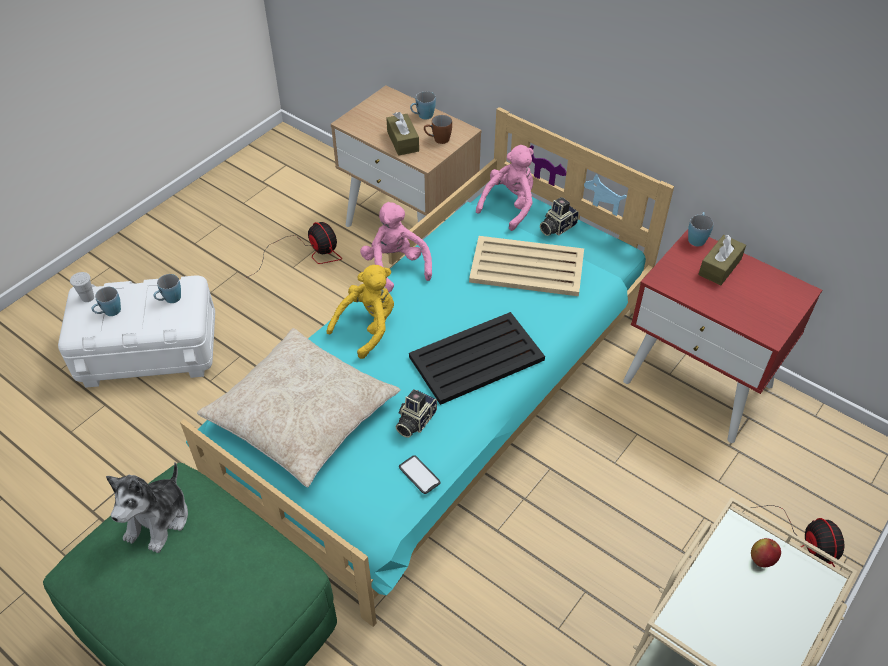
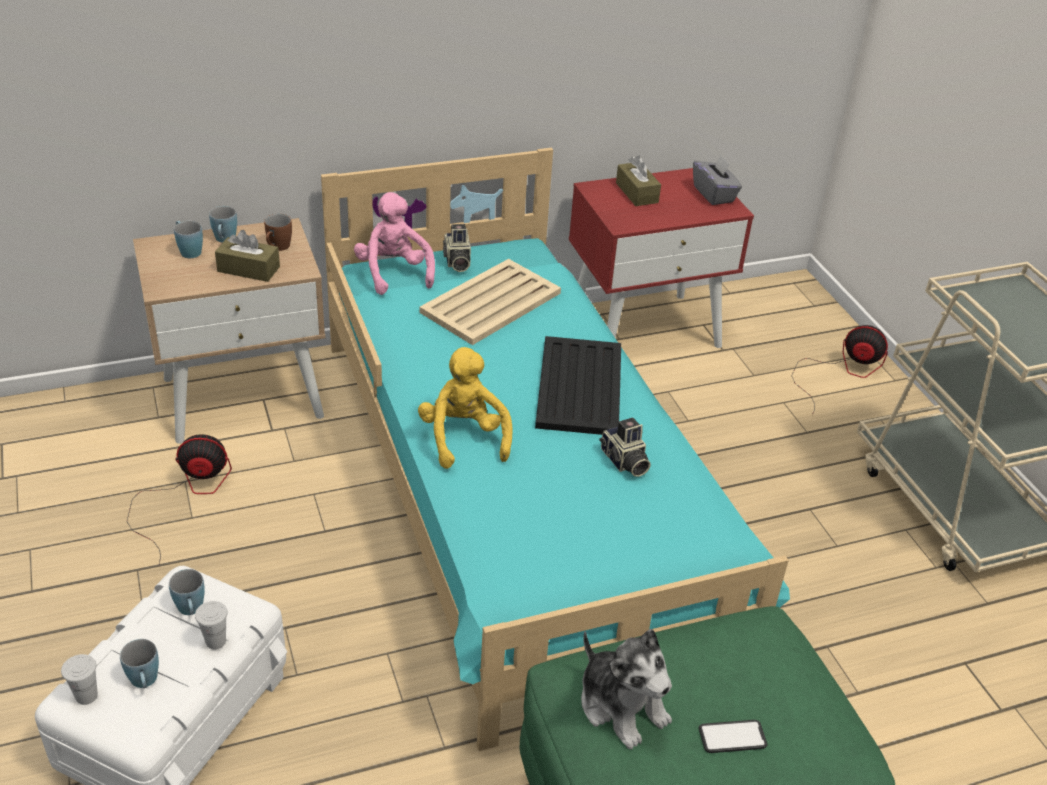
camera: 60 degrees left, 10 degrees down
(154, 322) = (215, 641): none -> white cup
(302, 415) = (545, 539): beige pillow -> none
(395, 266) = (395, 381): pink plush toy -> none
(419, 475) = (694, 489): phone -> phone (732, 737)
(697, 237) = (590, 185): blue mug -> blue mug (188, 250)
(762, 559) = (986, 299): apple -> none
(779, 312) = (714, 194): none -> grey tissue box

